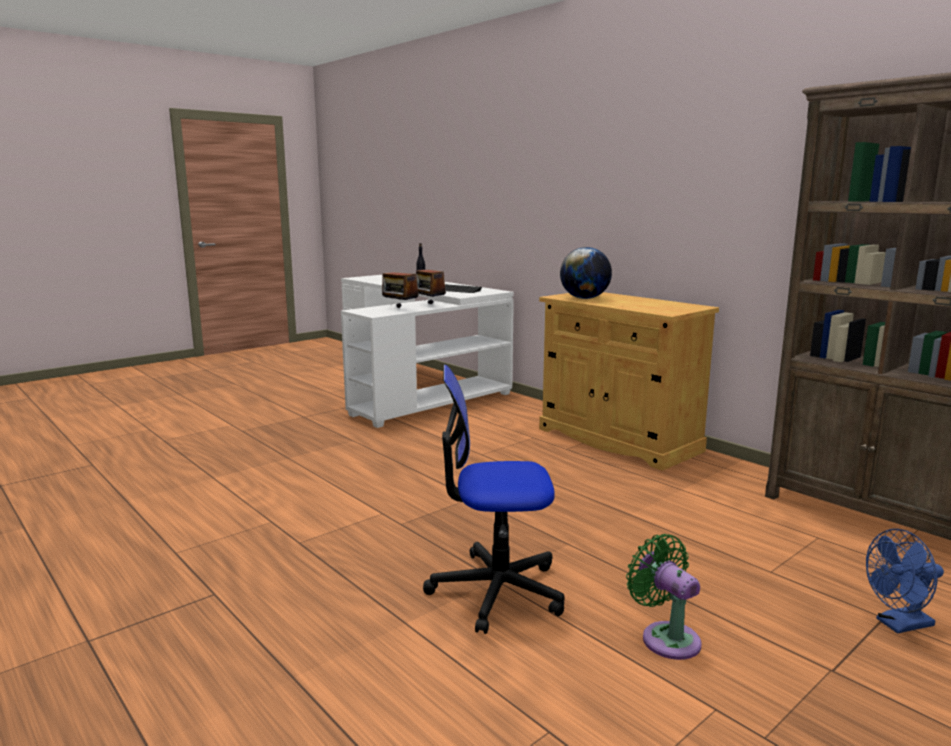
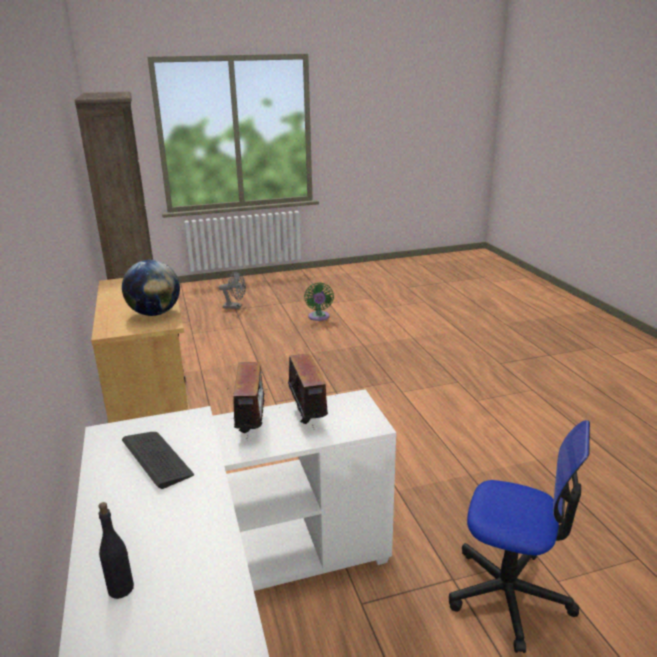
camera: 155 degrees left, 10 degrees up
(496, 590) = (367, 341): office chair -> office chair (509, 595)
(898, 625) = (235, 307): blue fan -> grey fan

